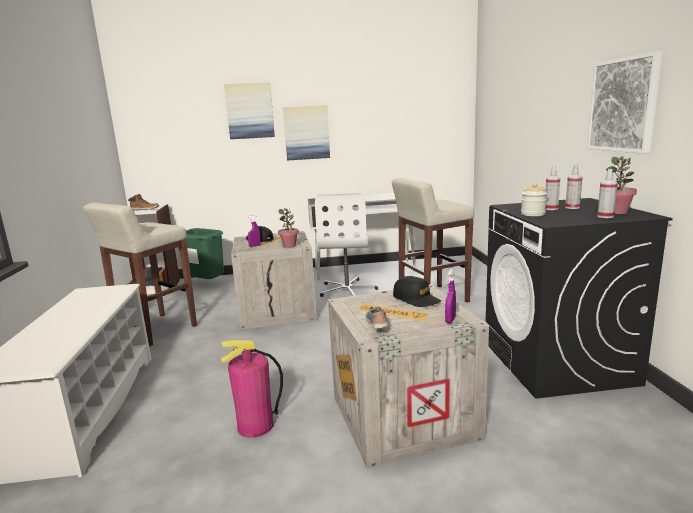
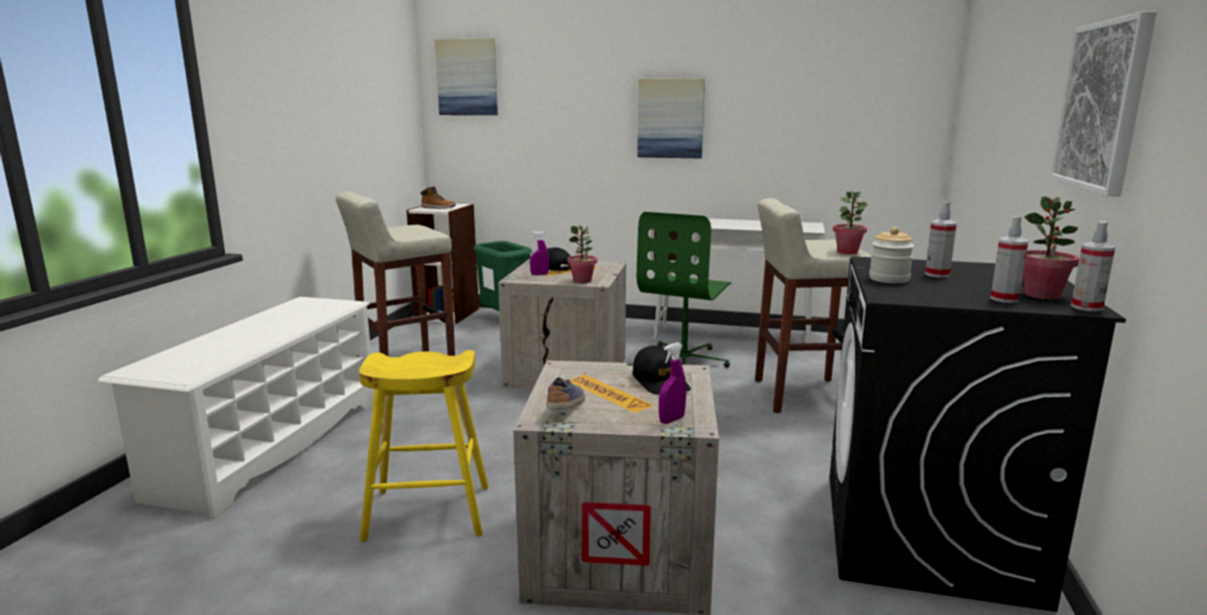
camera: 20 degrees right, 0 degrees up
(250, 111) = (593, 82): picture -> picture (467, 77)
(255, 426) = (429, 512): fire extinguisher -> yellow stool
(347, 290) = (684, 360): white office chair -> green office chair
(455, 205) = (847, 252): none -> potted plant
(572, 207) = (977, 277): spray bottle -> spray bottle (1086, 307)

